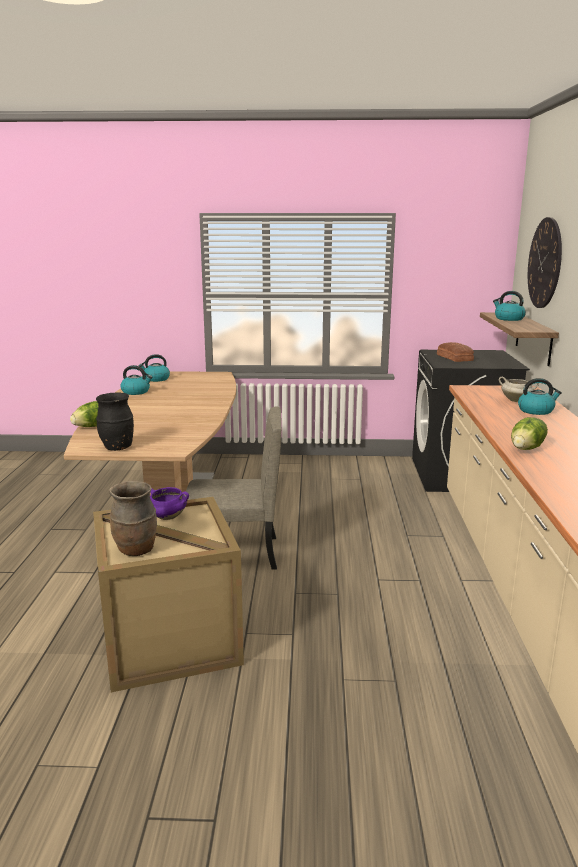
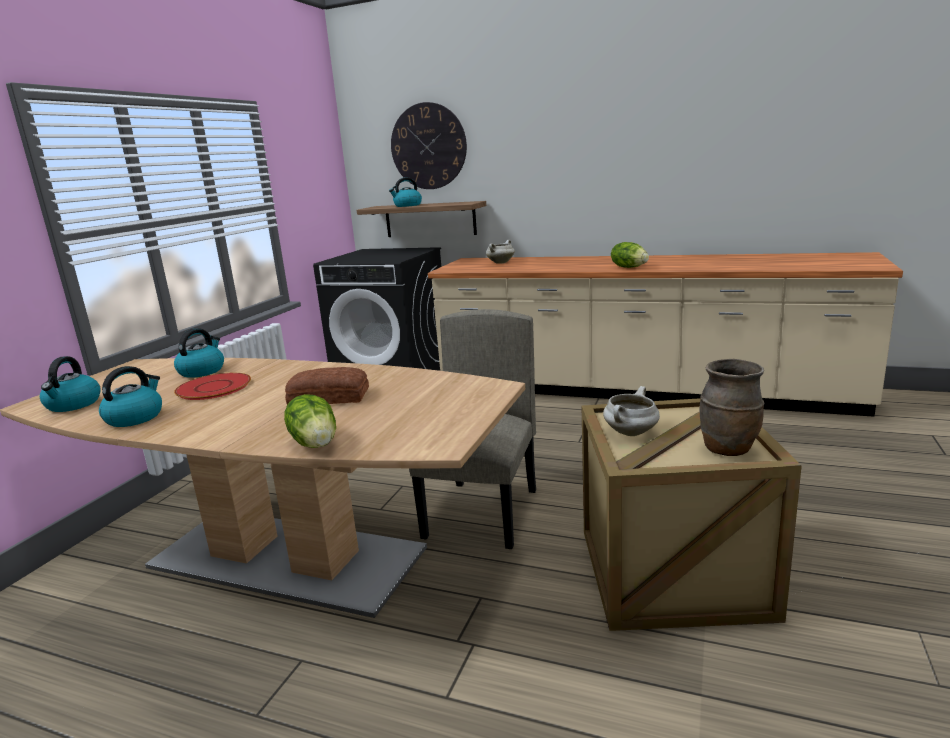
camera: 70 degrees left, 0 degrees up
(117, 448) = (456, 421): black vase -> none
(166, 517) = (631, 433): purple cooking pot -> white cooking pot
(179, 395) = (213, 387): none -> red plate
(455, 357) = (369, 257): bread -> bread (328, 397)
(536, 411) = (534, 261): kettle -> kettle (202, 371)

